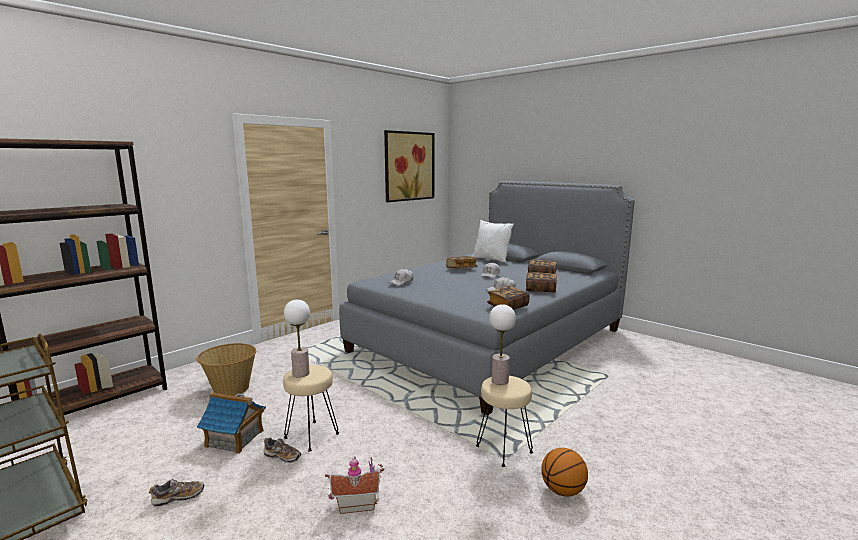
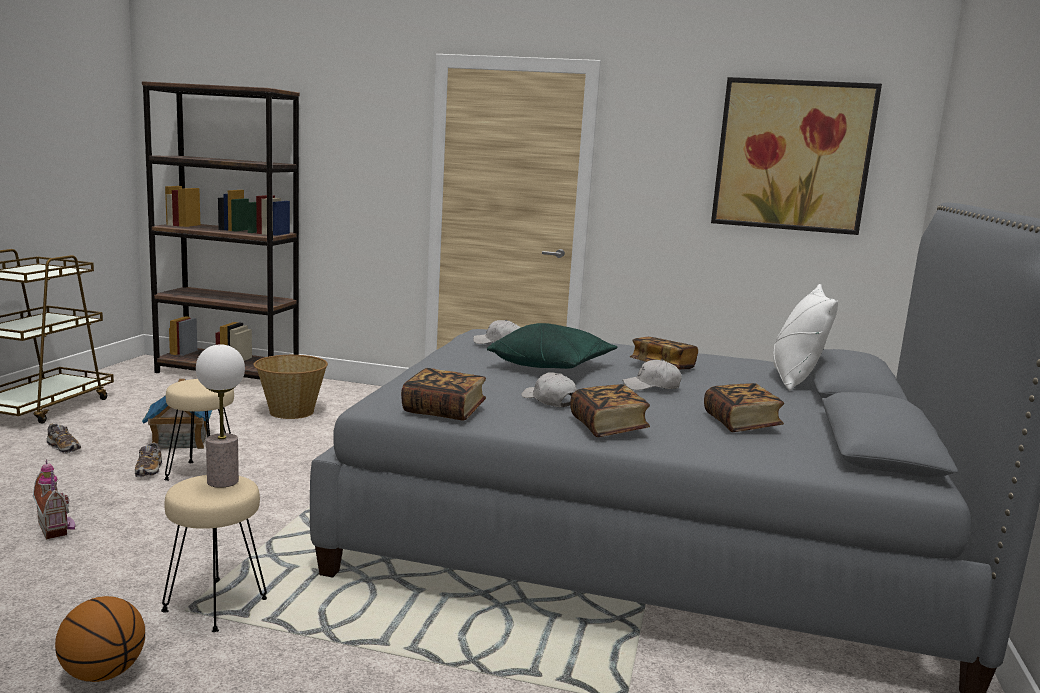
camera: 60 degrees right, 0 degrees up
(301, 373) = (195, 383): table lamp -> none
(448, 282) = (551, 366): none -> green pillow

